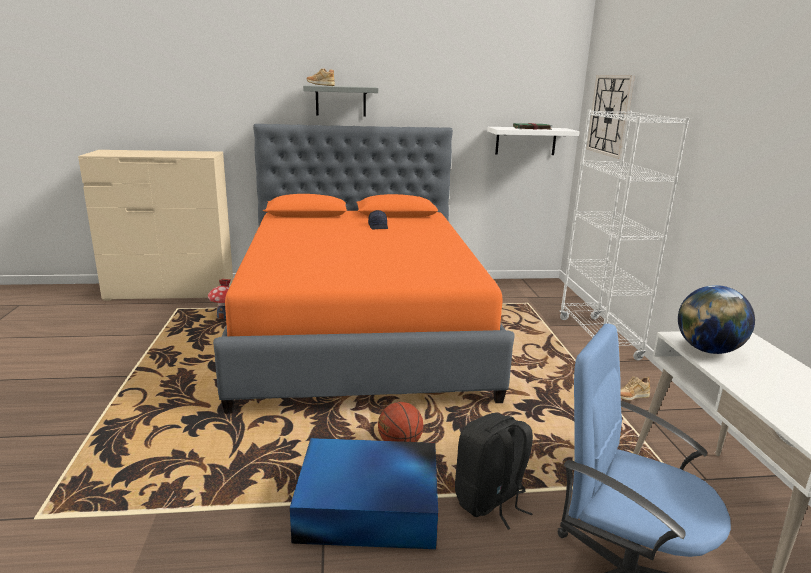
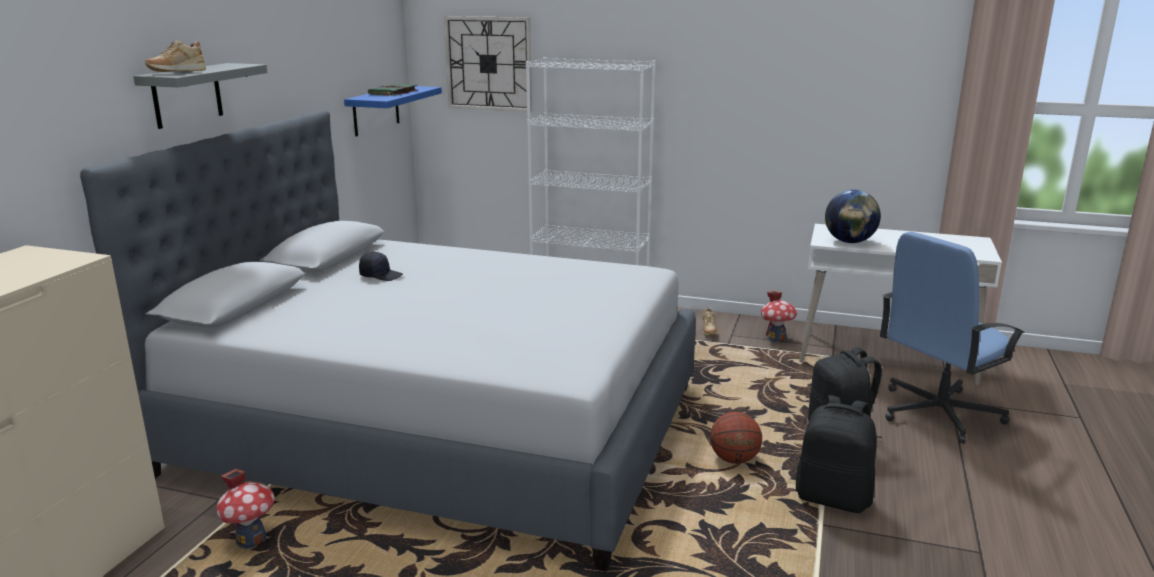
camera: 65 degrees left, 0 degrees up
(360, 331) = (442, 428): orange bed -> grey bed
(370, 507) = (833, 498): blue storage box -> black backpack
(525, 141) = (376, 110): white shelf -> blue shelf
(672, 437) = (776, 339): none -> toy house

